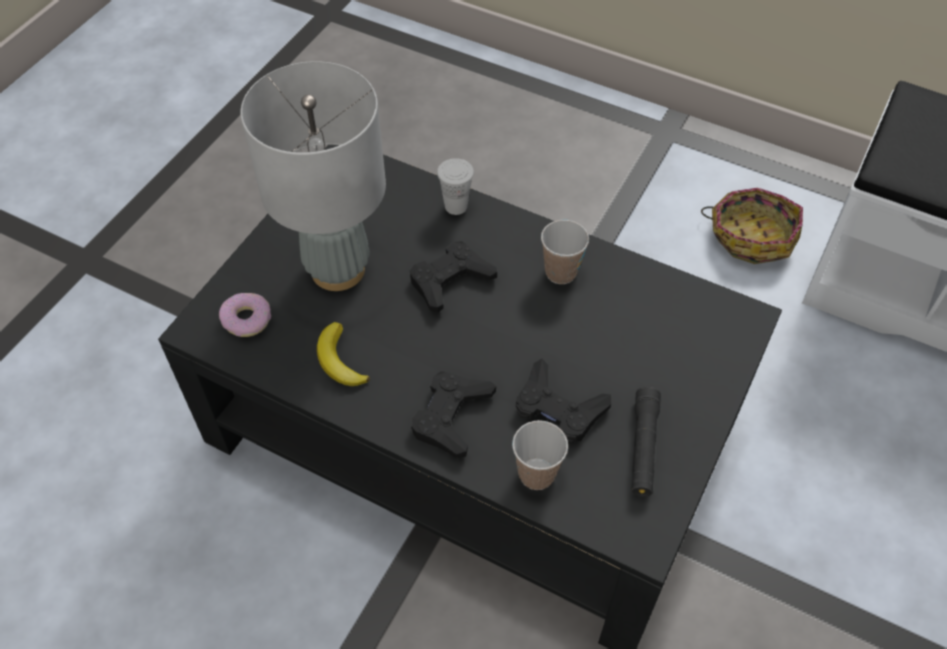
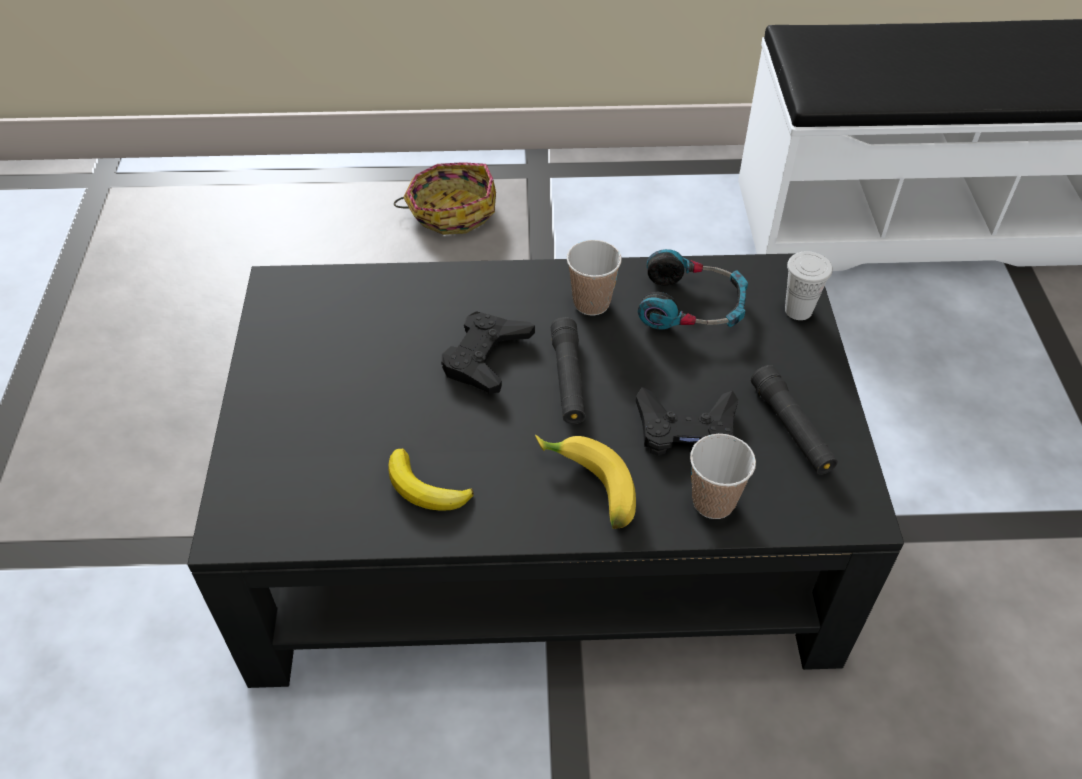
camera: 30 degrees left, 5 degrees down
(247, 319) = (285, 494): donut -> none
(338, 269) = (354, 397): grey table lamp -> none
(451, 416) = (586, 488): black game controller -> banana
(456, 206) = (438, 284): white cup -> white cup (798, 310)
(498, 326) = (568, 379): none -> black flashlight
(639, 310) = (691, 306): none -> headphones
(751, 236) = (678, 232): basket -> basket (451, 211)

